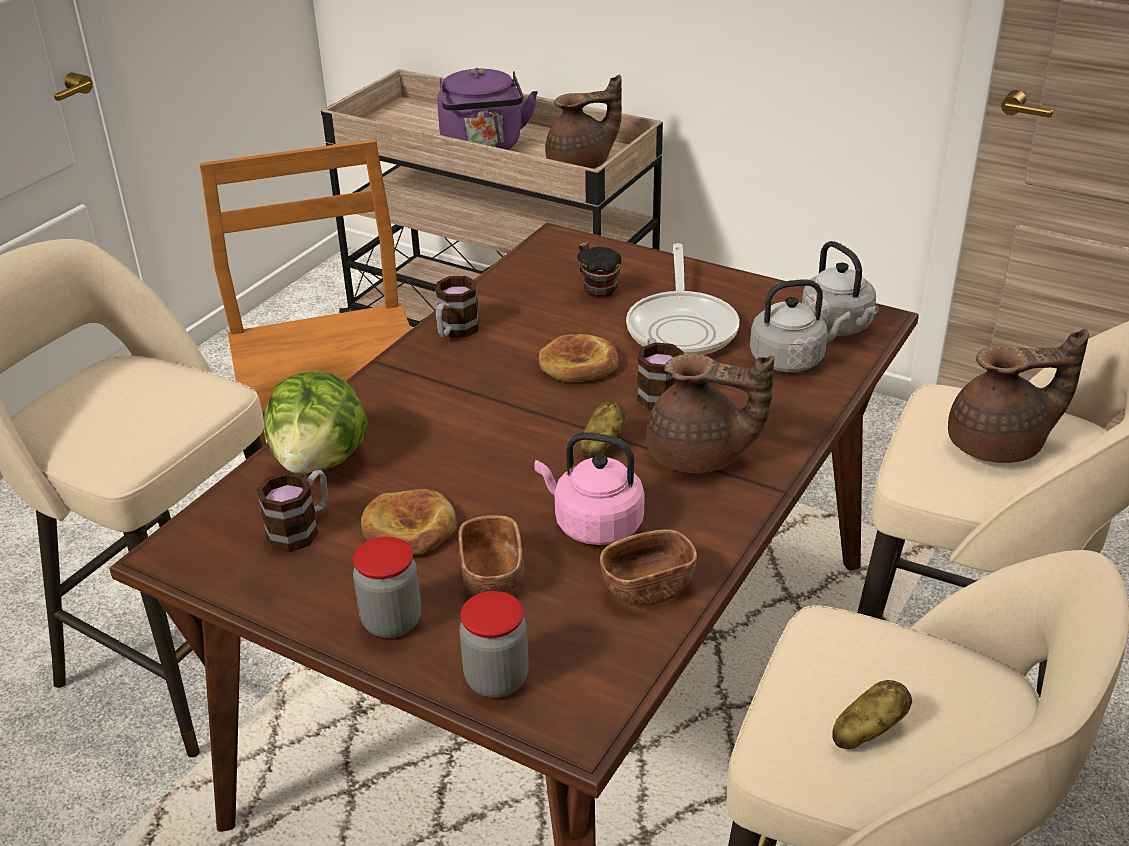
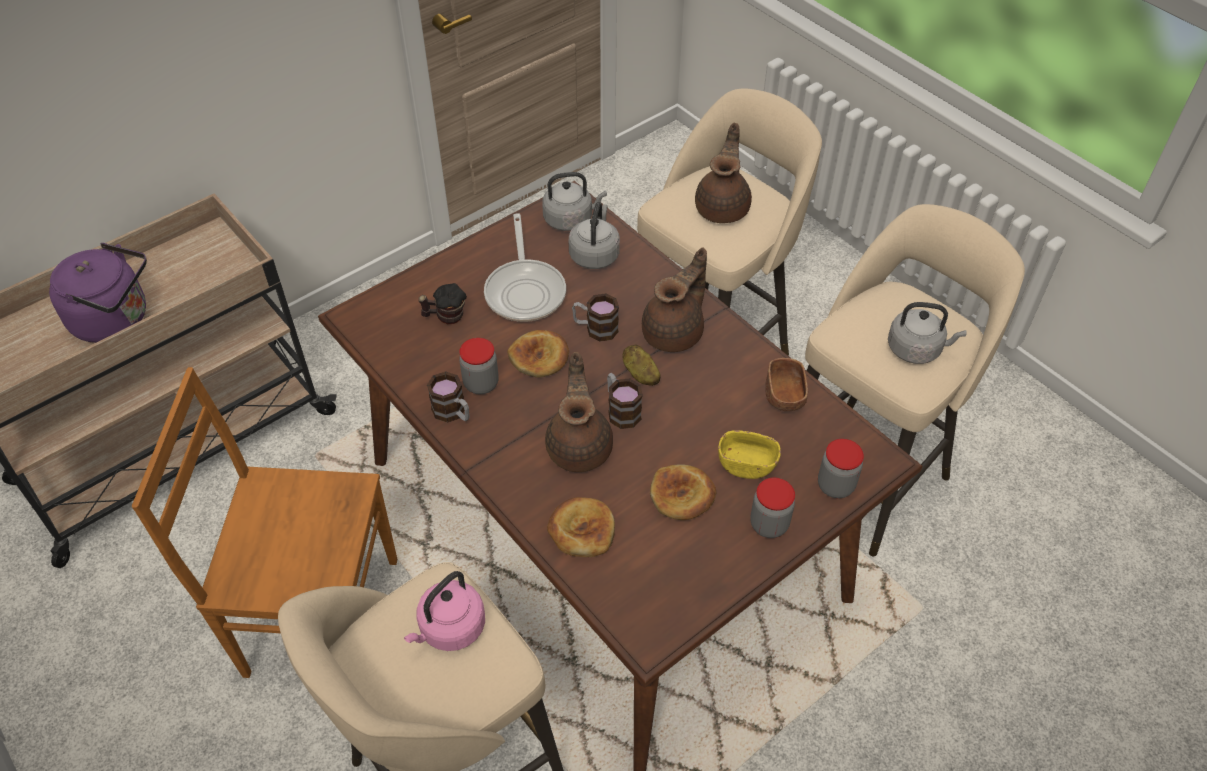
camera: 70 degrees left, 15 degrees up
(301, 528) = (655, 555): mug -> mug (621, 410)
(321, 461) = (582, 530): lettuce -> bread
(492, 577) = (746, 464): brown bowl -> yellow bowl
(509, 337) = (481, 384): none -> jar
(581, 165) = (207, 268): brown teapot -> brown teapot (580, 446)
(594, 524) = (718, 402): pink kettle -> pink kettle (450, 629)
(682, 327) = (525, 290): frying pan -> frying pan turned 60 degrees clockwise
(867, 731) = (916, 349): potato -> grey kettle

